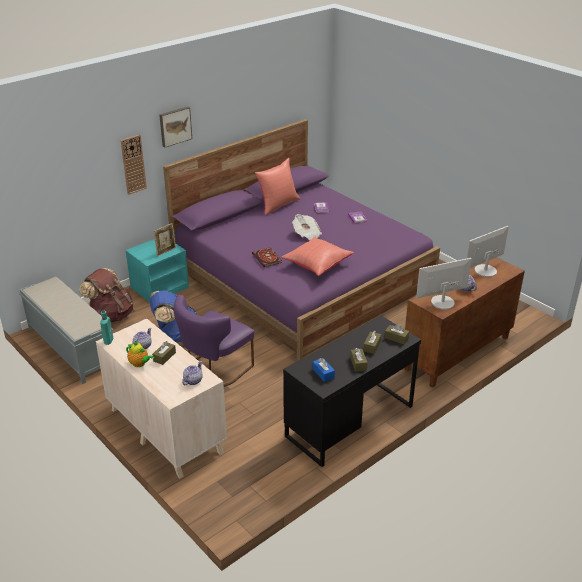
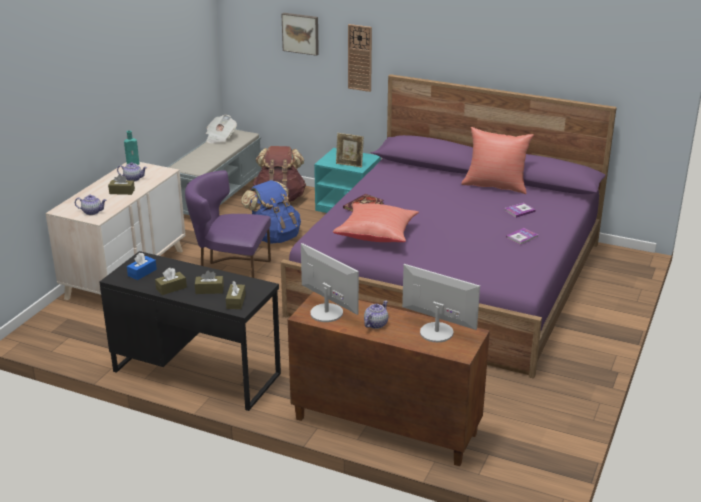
camera: 65 degrees right, 5 degrees down
(140, 364) = (105, 184): teapot -> none
(175, 126) = (416, 35): picture -> picture (301, 33)
(307, 235) = (440, 215): newspaper -> newspaper (220, 138)

